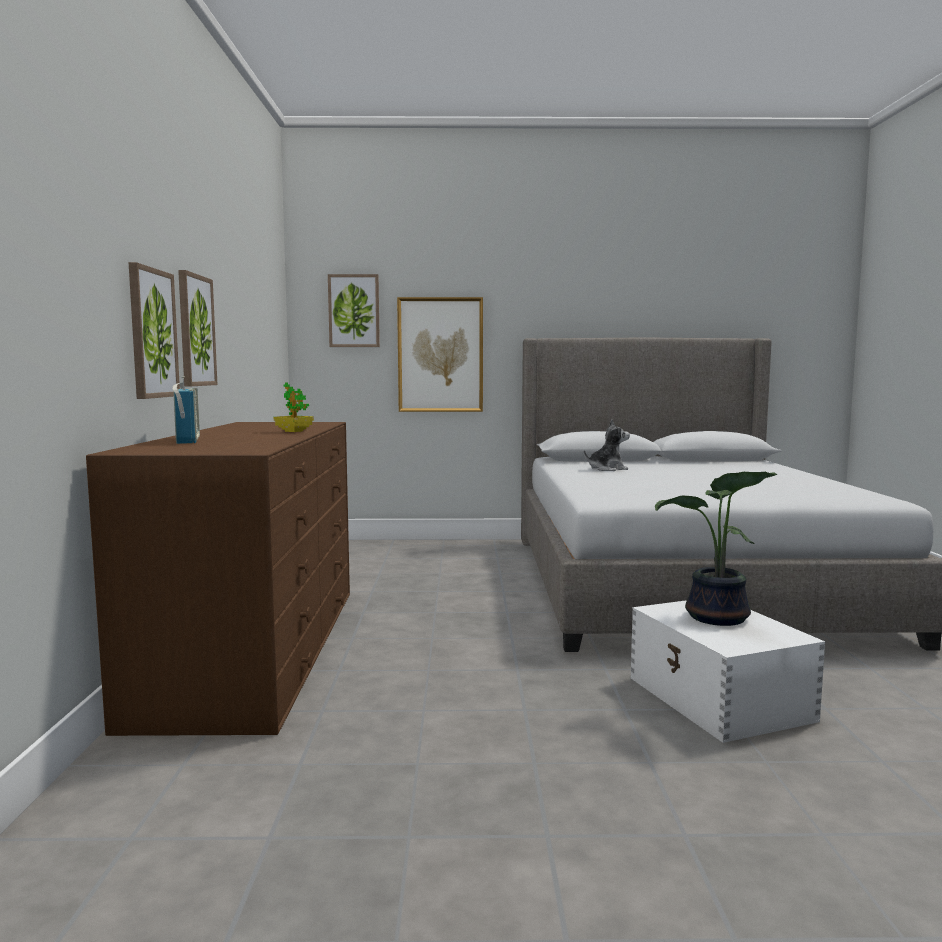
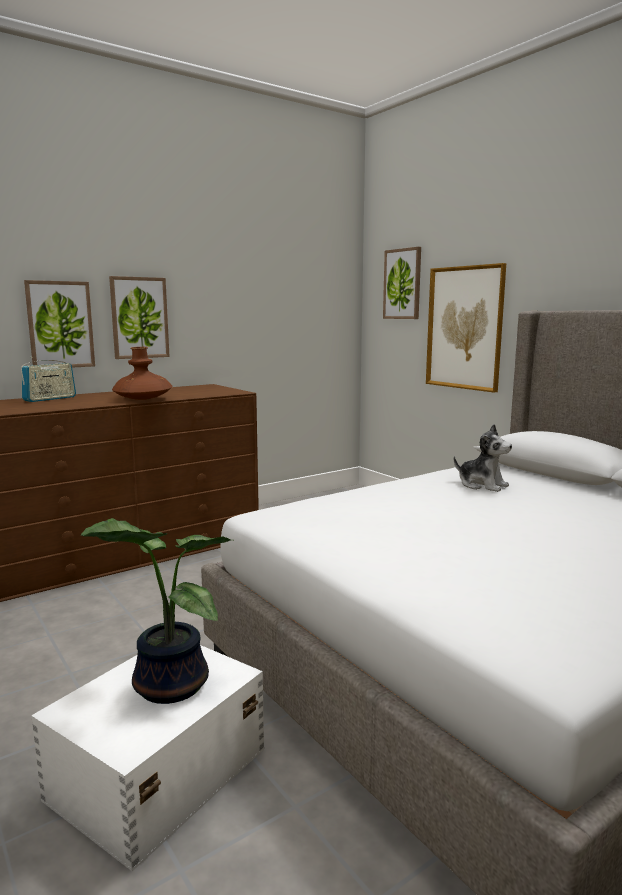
camera: 55 degrees right, 5 degrees up
(294, 431) = (143, 399): potted plant -> brown vase

